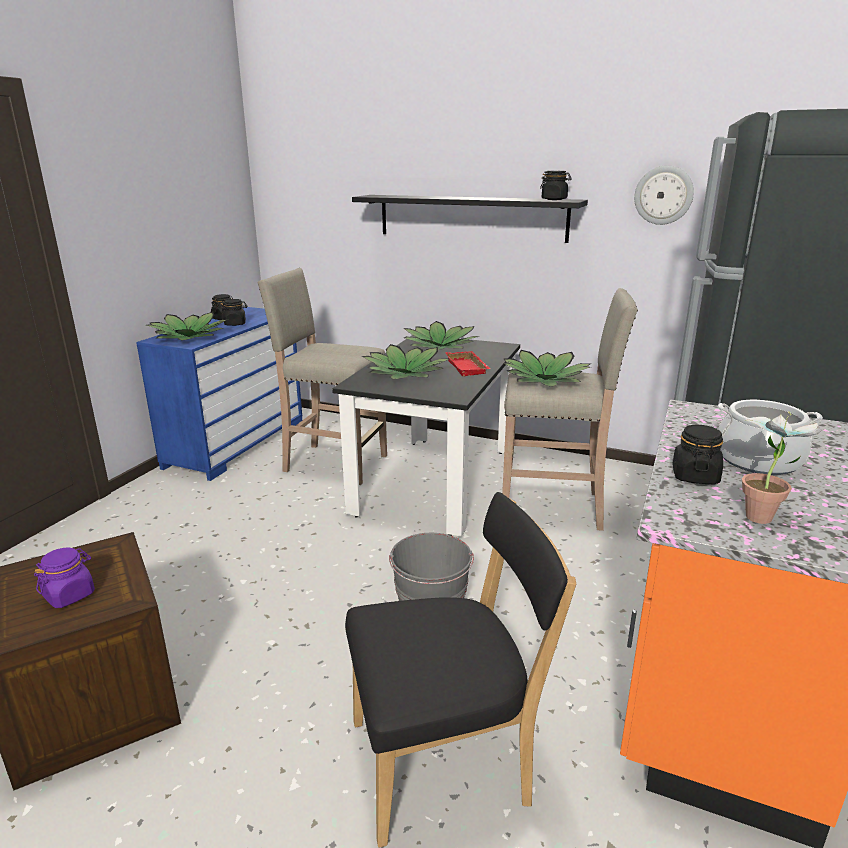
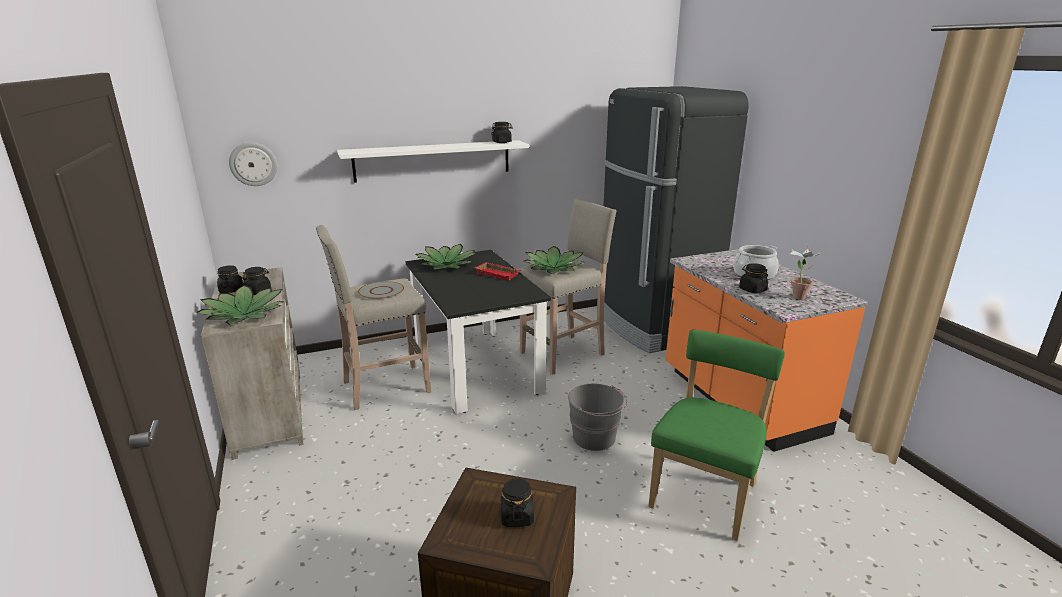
camera: 45 degrees left, 0 degrees up
(70, 595) = (517, 516): purple jar -> black jar
(236, 443) = (268, 408): blue dresser -> beige dresser
(332, 352) = (381, 291): none -> grey plate
(405, 373) = (469, 289): potted plant -> none
(447, 761) = (706, 493): black chair -> green chair
(471, 217) = (433, 160): black shelf -> white shelf
(663, 195) = (564, 133): wall clock -> wall clock (253, 164)

